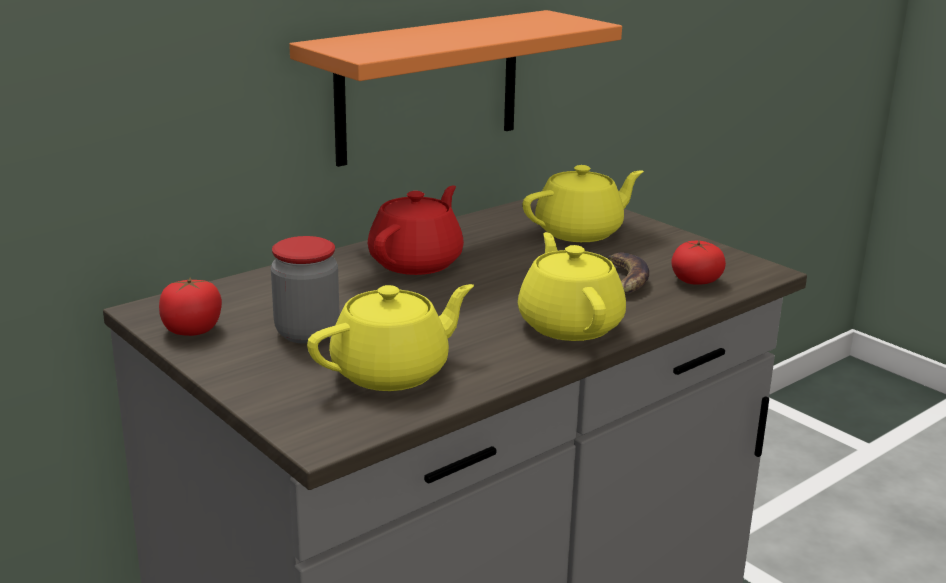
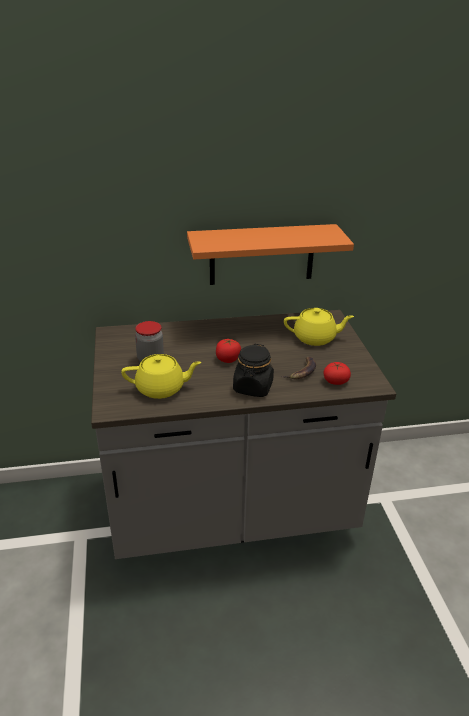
camera: 30 degrees right, 10 degrees up
(192, 330) = (114, 346): tomato -> tomato (228, 359)
(417, 262) = (227, 336): red teapot -> none
(570, 324) = (253, 387): yellow teapot -> black jar

